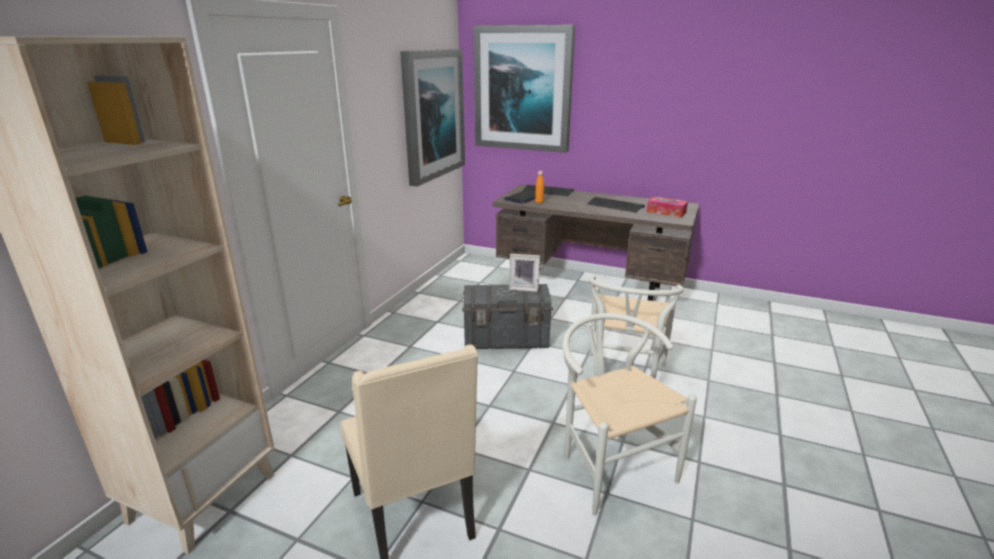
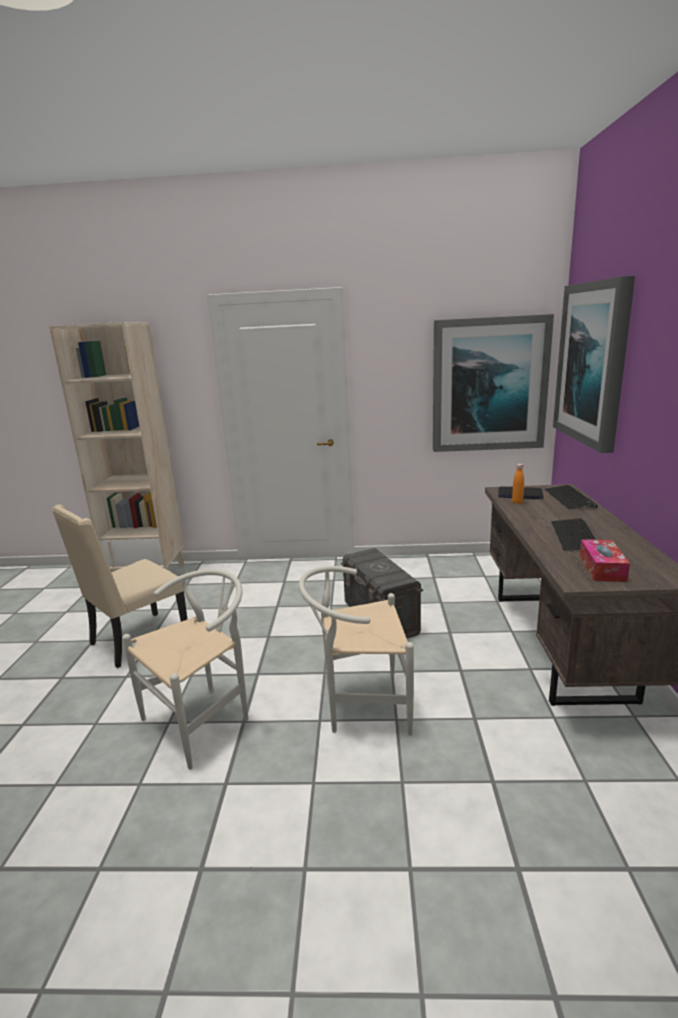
camera: 70 degrees right, 5 degrees down
(524, 288) = (394, 572): picture frame -> none

